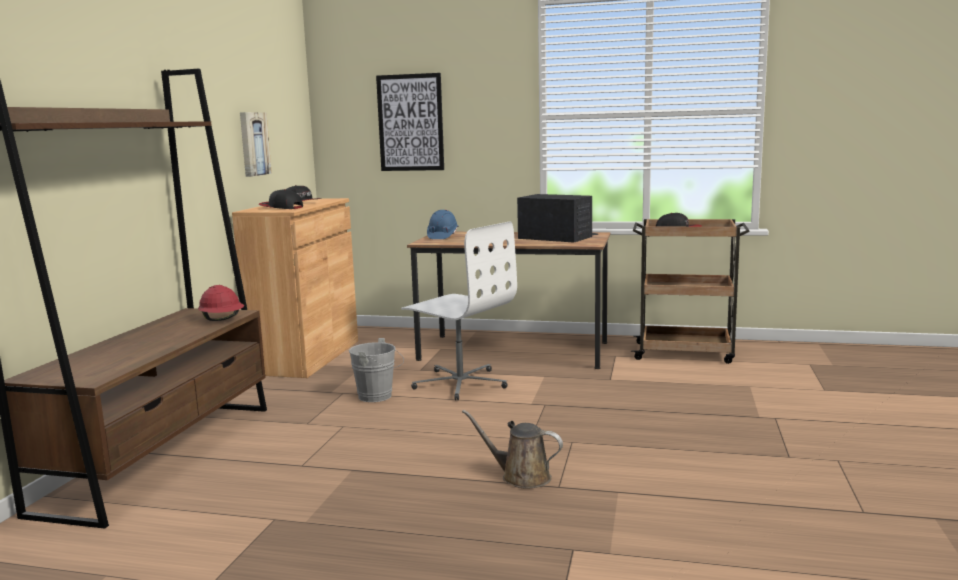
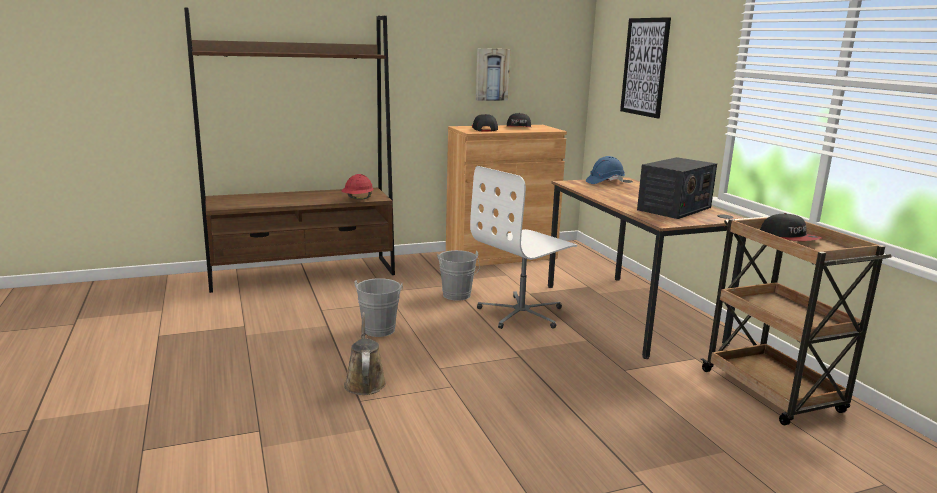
camera: 55 degrees right, 5 degrees up
(402, 445) = (379, 328): none -> grey bucket
(460, 383) = (522, 314): white office chair -> white office chair turned 45 degrees clockwise
(555, 237) = (674, 209): radio -> radio turned 45 degrees clockwise

